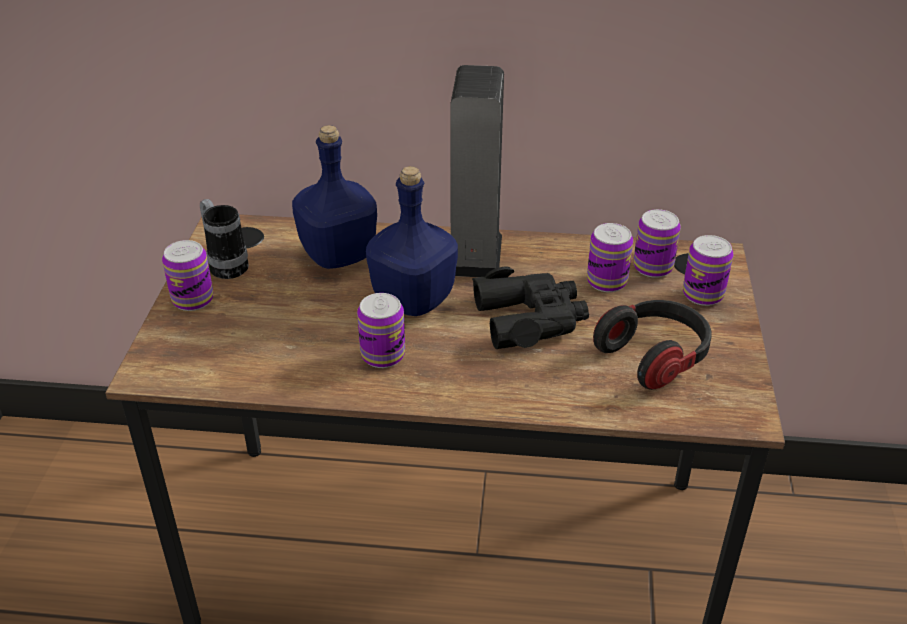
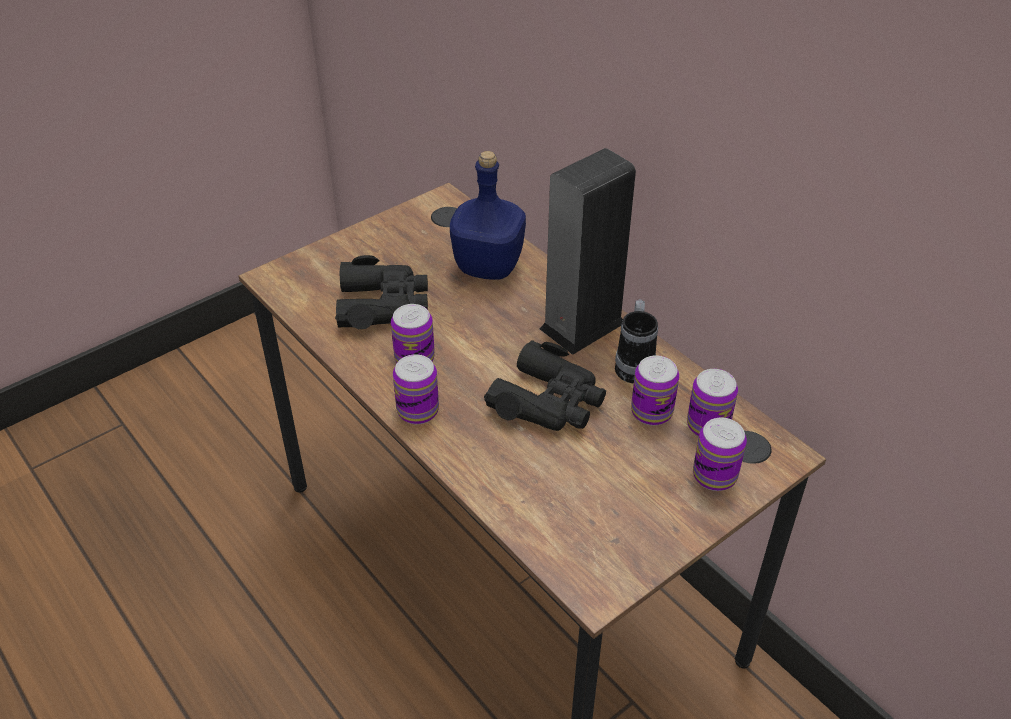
camera: 45 degrees right, 5 degrees up
(193, 299) = (359, 243): can -> can (418, 411)
(225, 264) = (410, 229): mug -> mug (634, 365)
(291, 332) = (383, 304): none -> black binoculars
(412, 300) = (488, 332): blue bottle -> none
(654, 357) = (596, 495): headphones -> none

